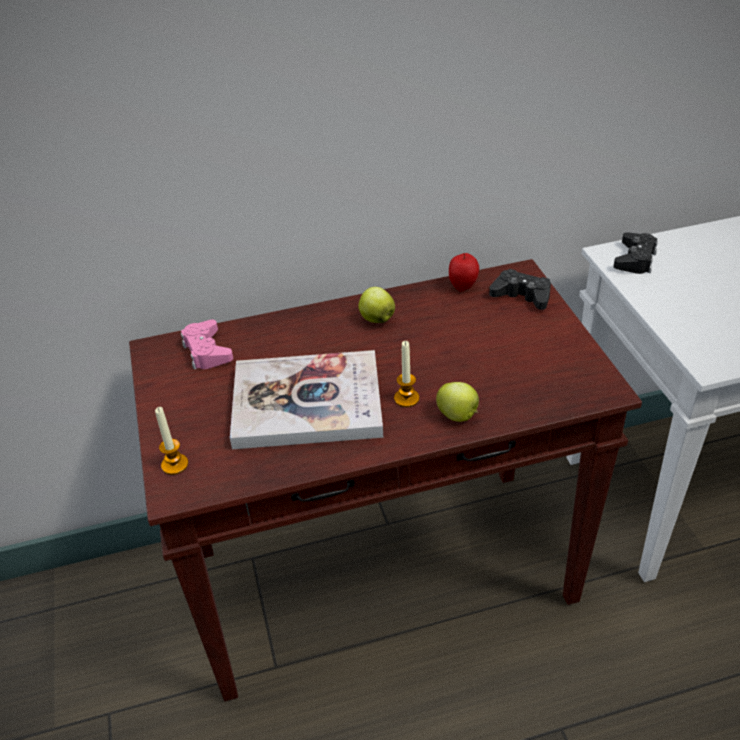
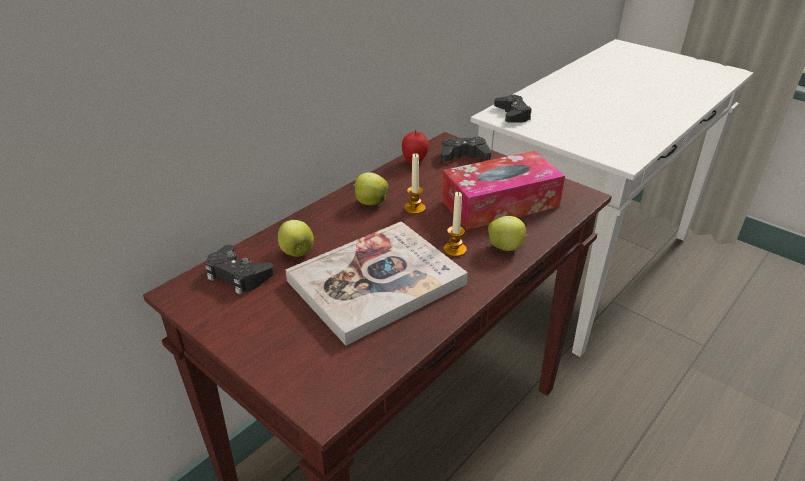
camera: 35 degrees left, 5 degrees down
(175, 465) = (301, 382): candle -> candle (414, 208)
(207, 351) = (238, 275): pink game controller -> black game controller
(269, 347) = (297, 252): none -> apple
(503, 365) = (500, 203): none -> tissue box

